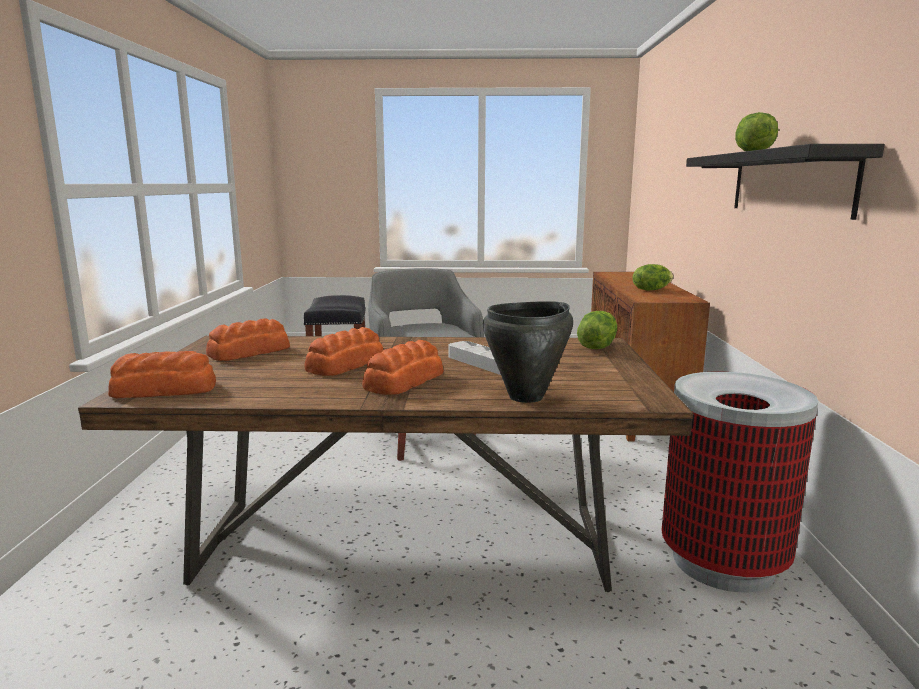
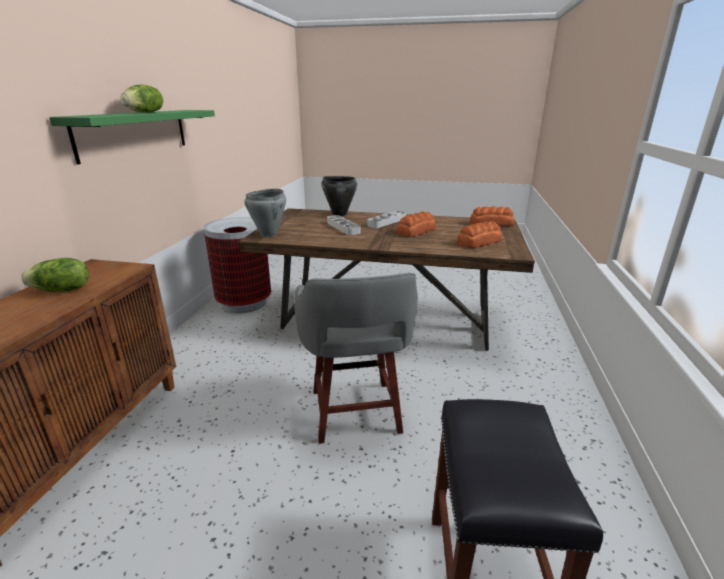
camera: 170 degrees left, 10 degrees up
(403, 381) = (387, 222): bread -> grey tray
(596, 347) = (269, 235): lettuce -> grey cooking pot
(788, 183) = (135, 133): black shelf -> green shelf

